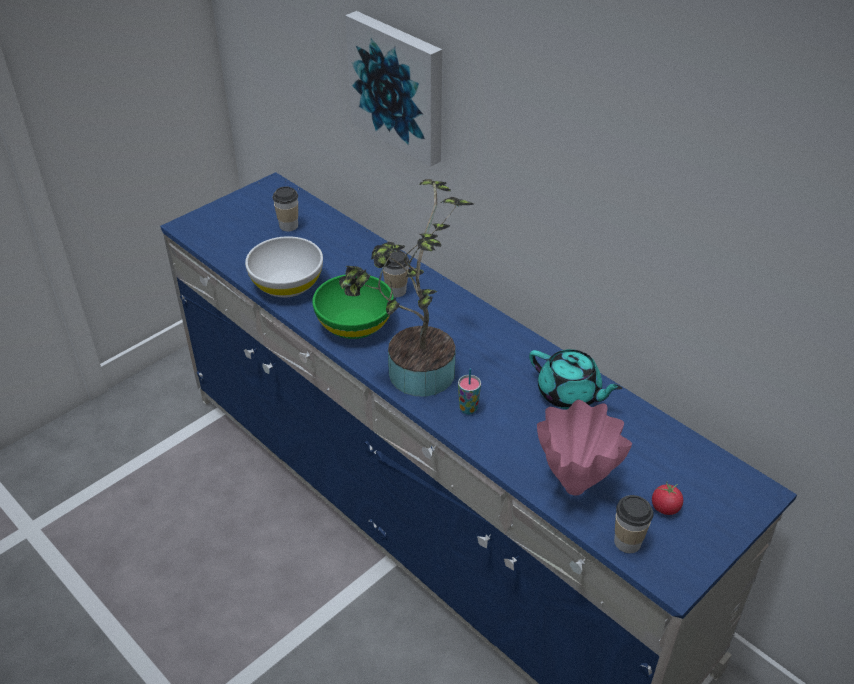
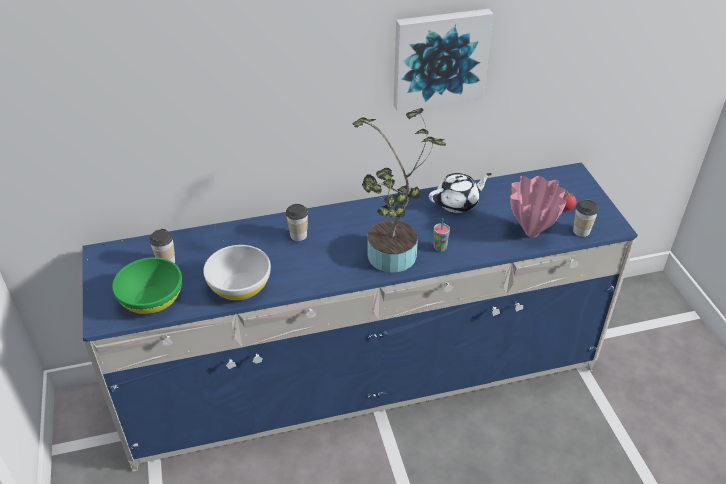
camera: 60 degrees left, 0 degrees up
(354, 324) = (316, 268): green bowl -> green bowl (152, 300)
(399, 86) = (229, 92): picture -> picture (439, 58)
(569, 394) = (457, 203): turquoise teapot -> white teapot

